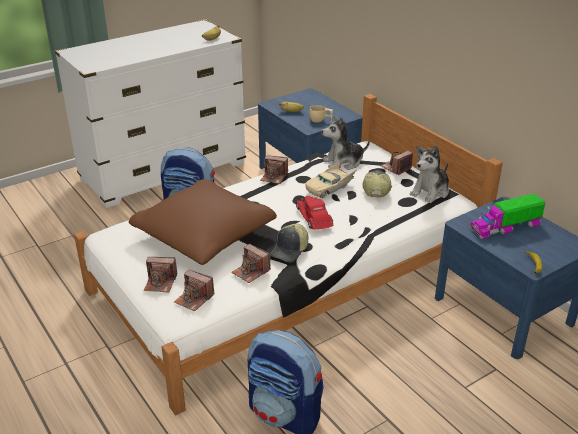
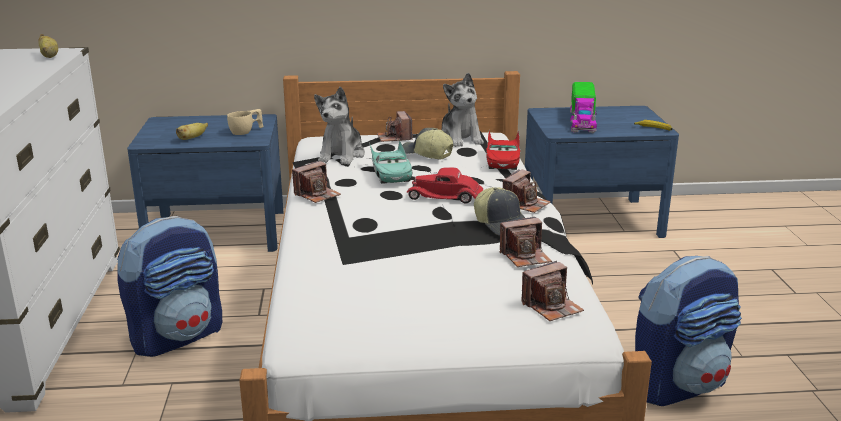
camera: 60 degrees left, 10 degrees down
(160, 283) = (489, 322): camera -> camera (525, 204)
(204, 235) = (401, 267): brown pillow -> none
(329, 187) = (390, 173): beige toy car -> turquoise toy car
(405, 220) = (502, 160): none -> red toy car

